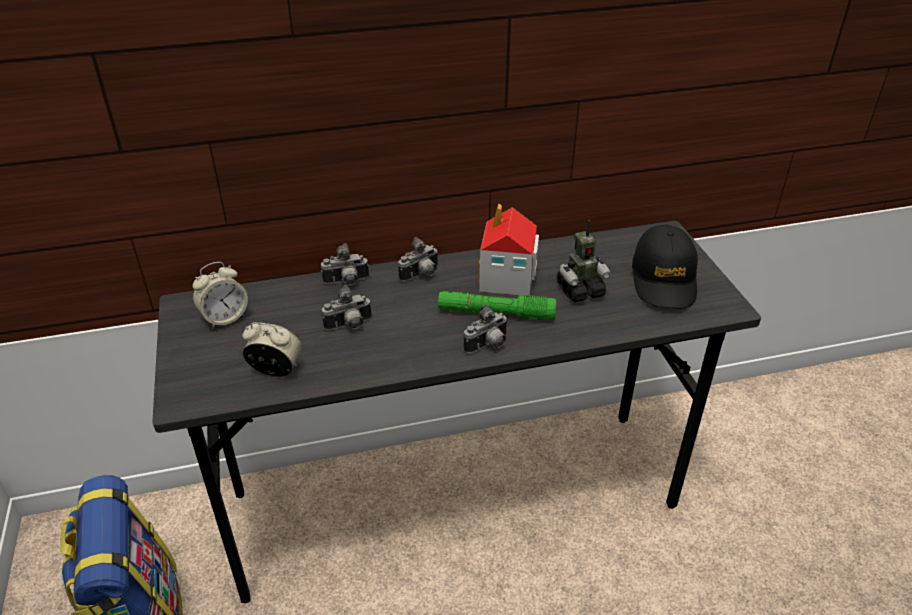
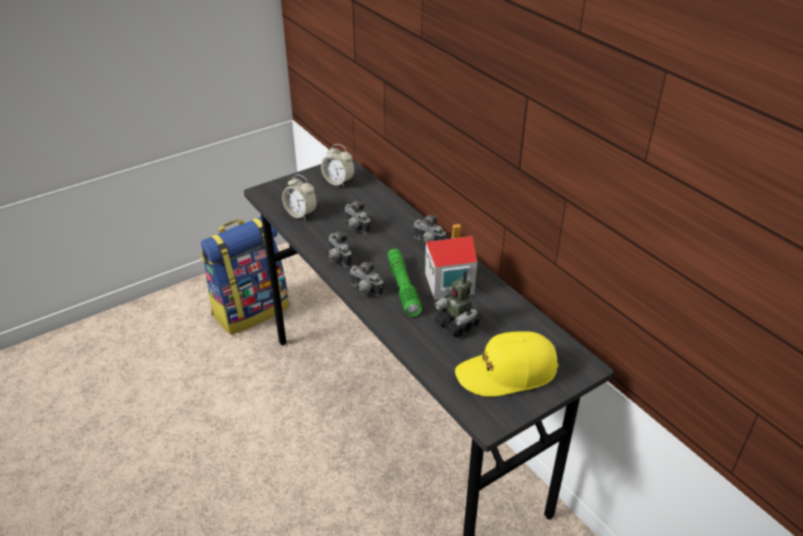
camera: 70 degrees right, 0 degrees up
(276, 370) = (301, 214): alarm clock -> alarm clock turned 135 degrees clockwise
(346, 282) = (400, 214): camera -> camera (337, 259)
(664, 279) = (506, 373): black cap -> yellow cap

